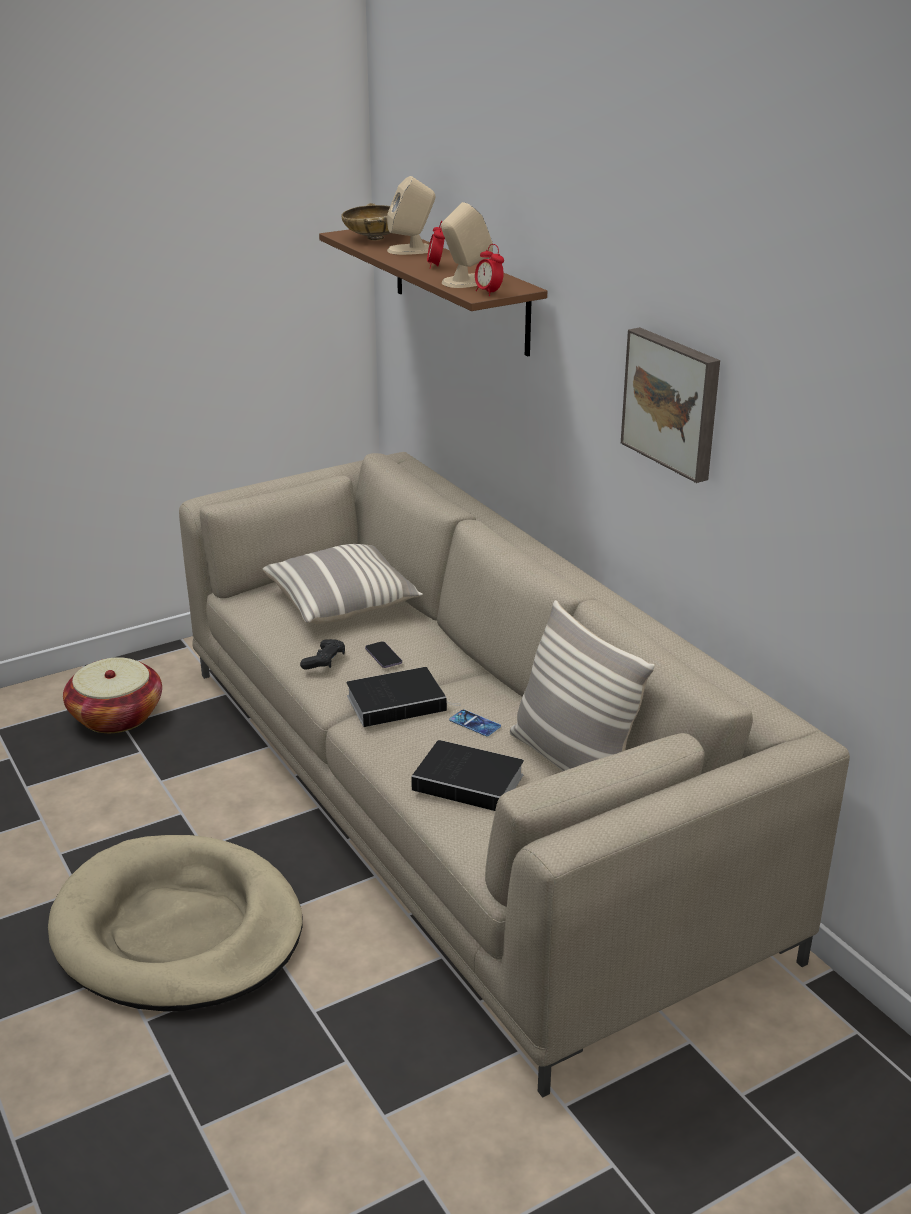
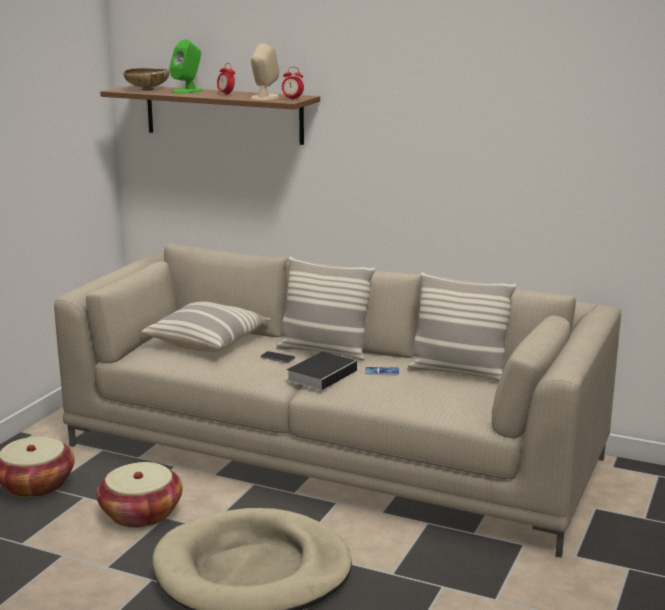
camera: 35 degrees left, 10 degrees down
(165, 798) = (141, 514): none -> basket
(324, 661) = (245, 369): black game controller -> none
(411, 250) = (187, 91): beige speaker -> green speaker
(455, 663) = (324, 351): none -> pillow
(471, 782) = (423, 394): book -> none
(673, 402) = (447, 141): picture -> none

